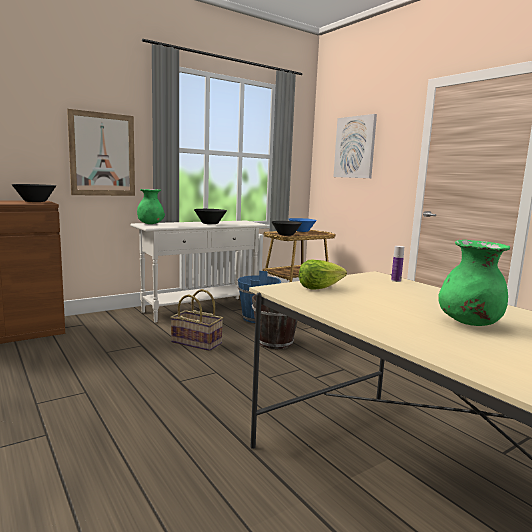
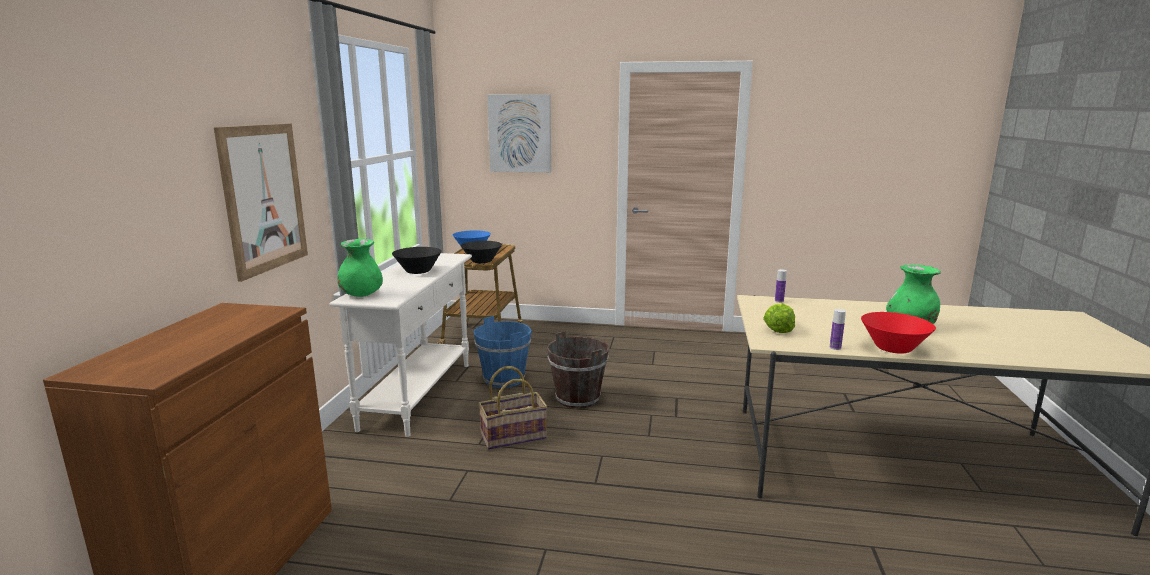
camera: 45 degrees left, 5 degrees up
(35, 201) = (237, 313): black bowl -> none
(316, 306) = (835, 347): none -> bottle
(370, 323) = (893, 348): none -> red bowl

